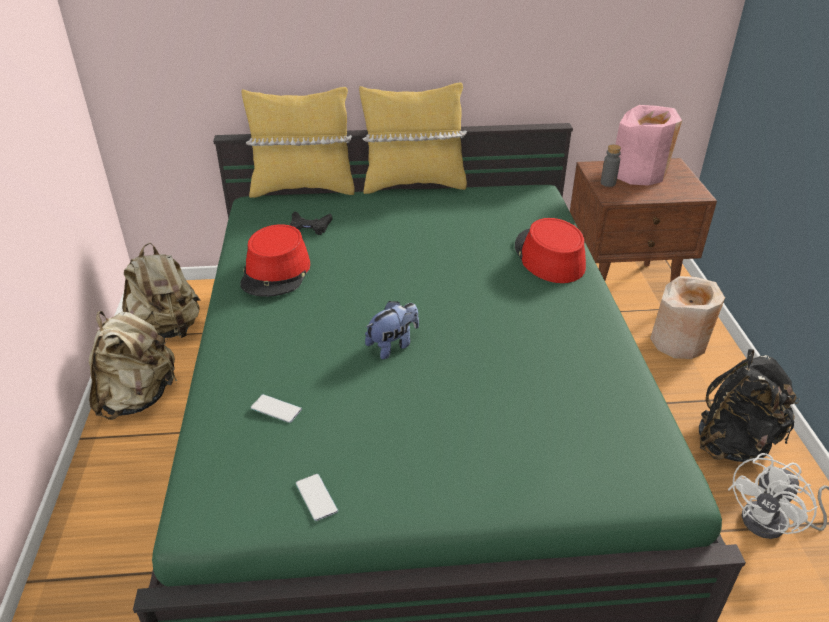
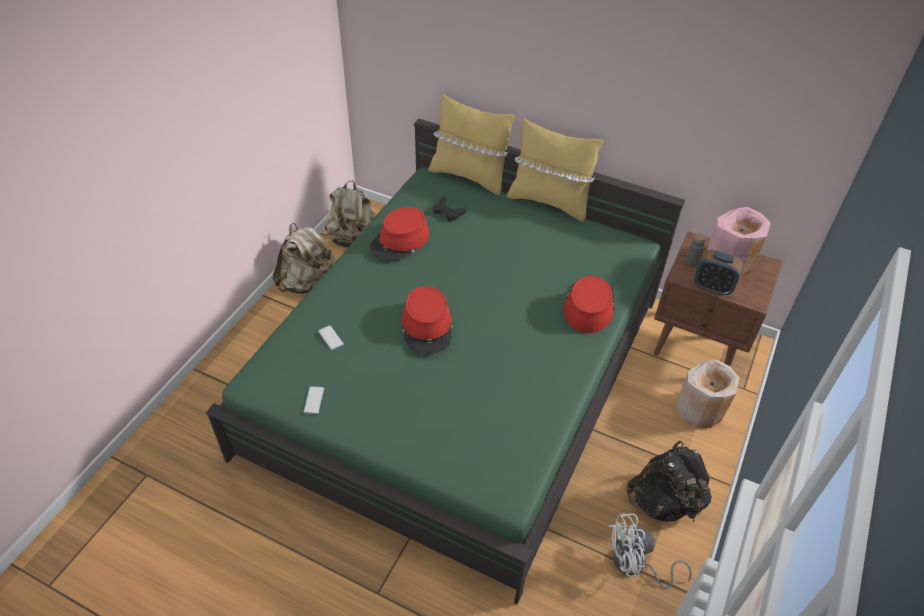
camera: 30 degrees right, 10 degrees up
(393, 345) = (427, 327): plush toy -> red hat
(649, 196) = (712, 287): none -> alarm clock

